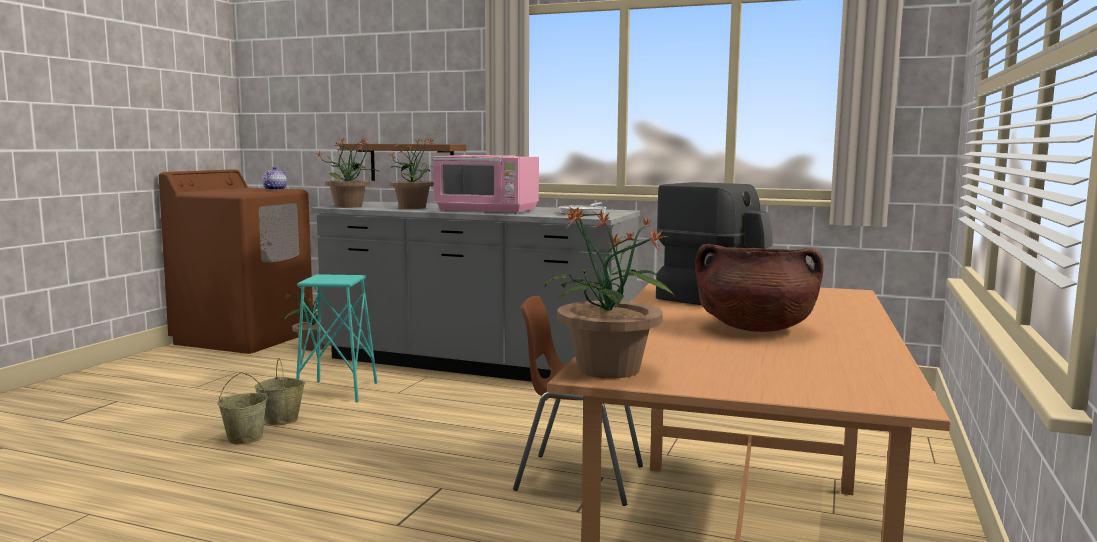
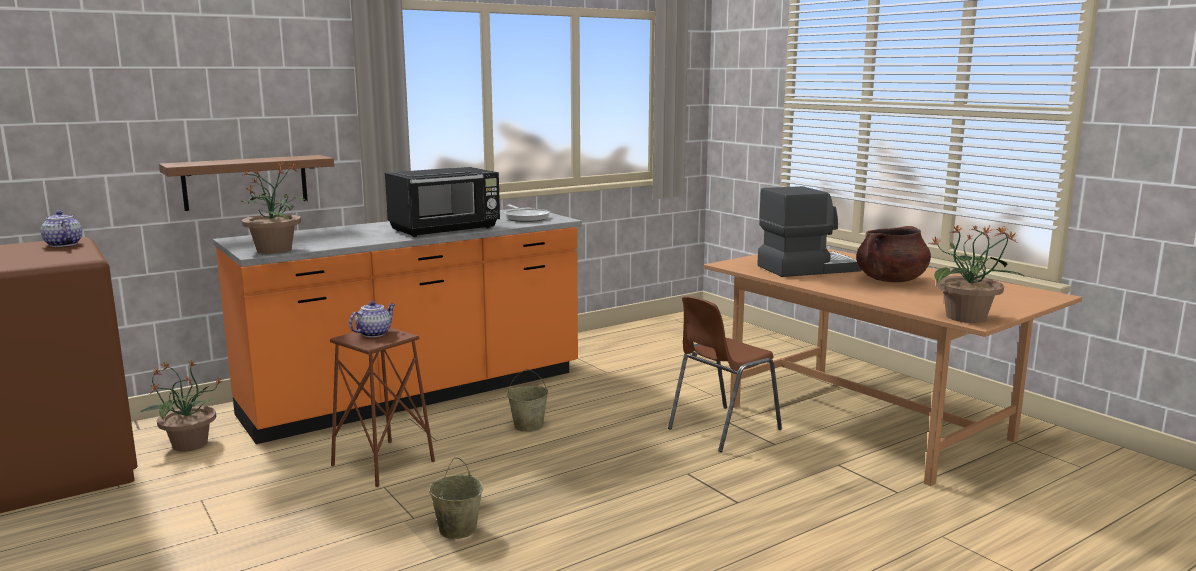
camera: 55 degrees left, 5 degrees up
(282, 420) = (430, 503): beige bucket -> beige bucket (529, 425)
(337, 391) = (383, 463): turquoise stool -> brown stool
(339, 277) = (374, 333): none -> teapot
(413, 207) = (347, 238): potted plant -> none
(475, 366) = (417, 395): grey counter -> orange counter
(487, 211) = (446, 229): pink microwave -> black microwave

